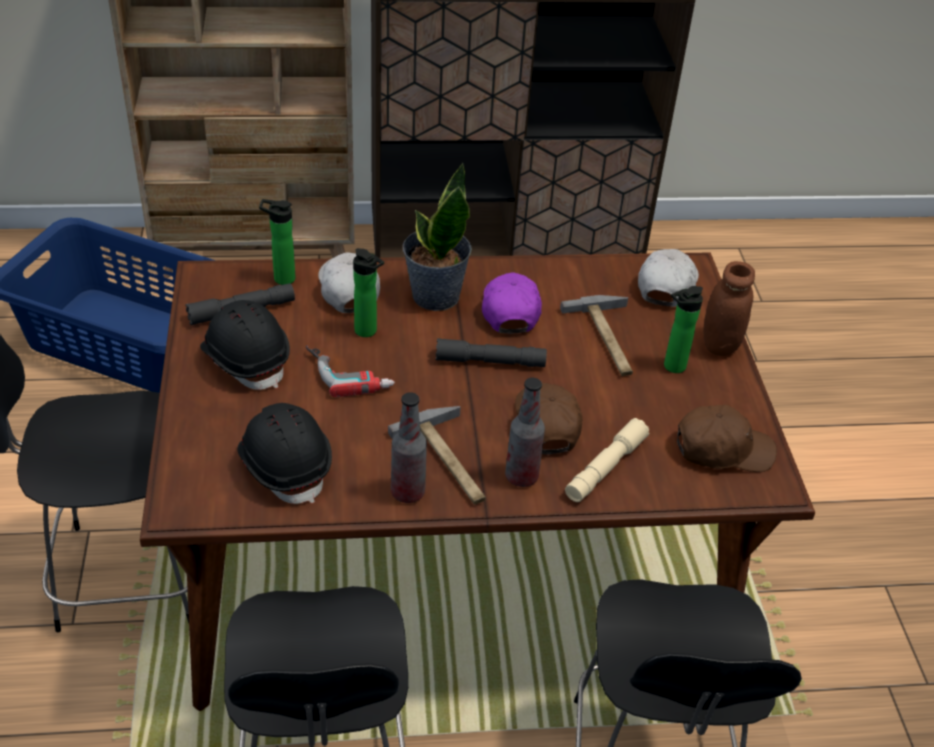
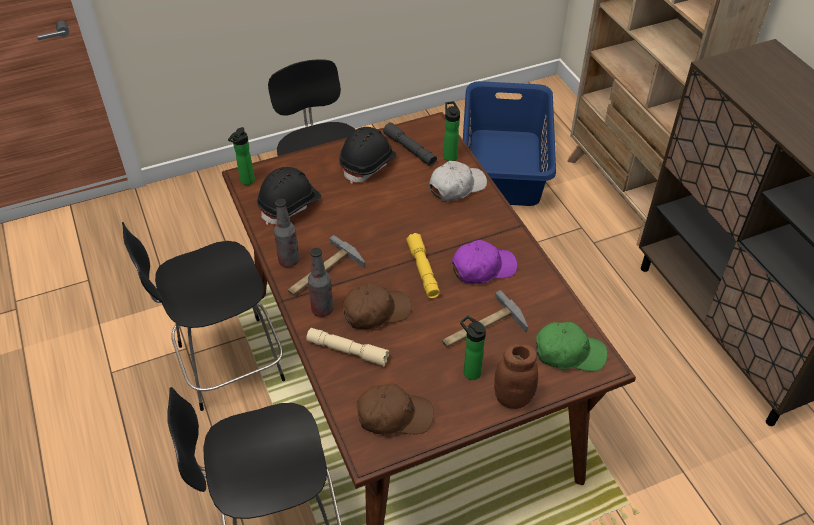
camera: 75 degrees right, 5 degrees up
(350, 371) = (380, 209): power drill -> none
(368, 332) = (420, 206): bottle -> bottle (246, 182)
(434, 296) = (475, 227): potted plant -> none
(490, 361) = (423, 270): grey flashlight -> yellow flashlight
(667, 285) = (568, 353): white cap -> green cap
(722, 449) = (394, 415): brown cap -> brown cap turned 75 degrees counterclockwise

